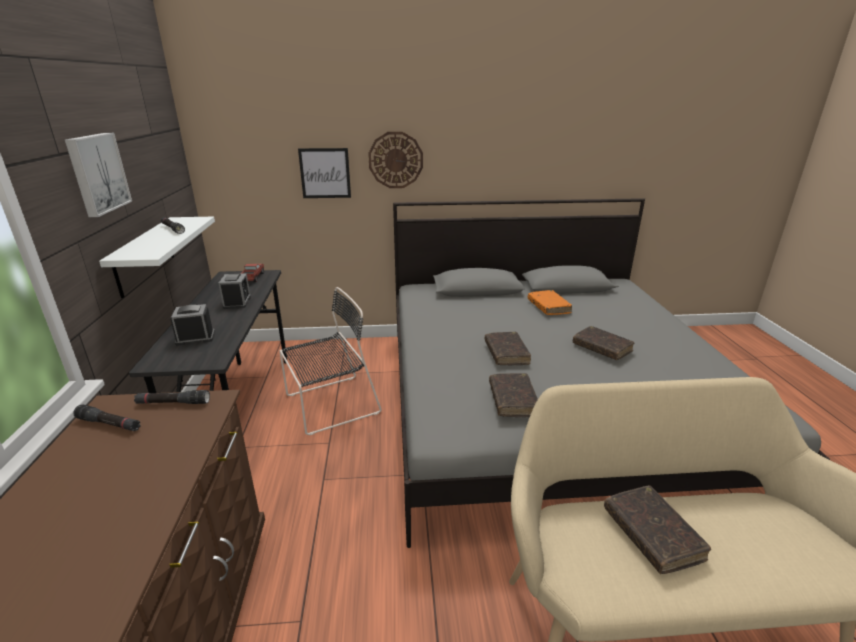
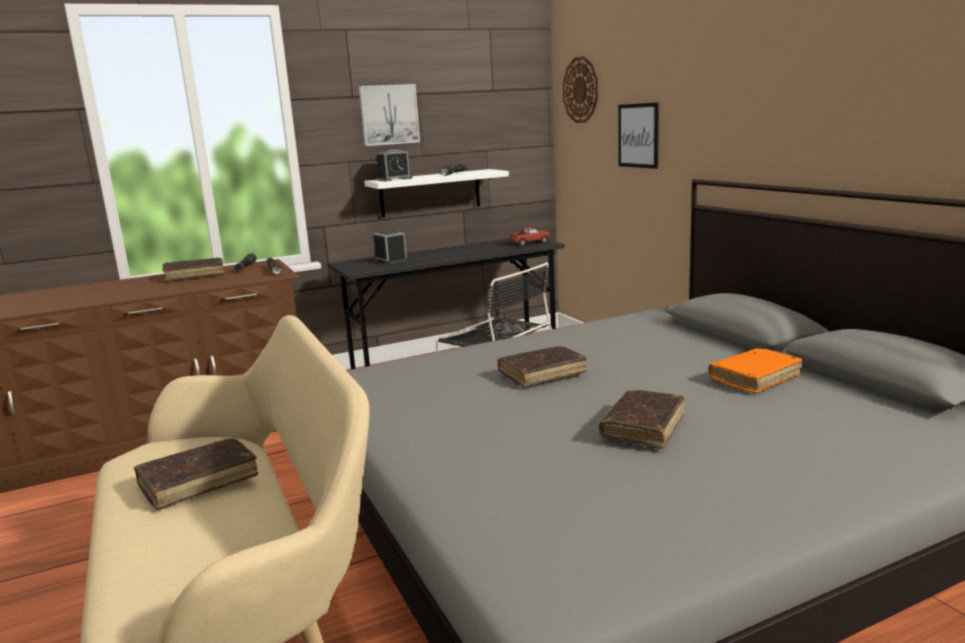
camera: 70 degrees right, 10 degrees down
(237, 302) = (469, 252): alarm clock -> alarm clock (395, 179)
(395, 160) = (702, 118): wall clock -> wall clock (581, 90)
(512, 400) = (424, 391): brown book -> brown book (194, 275)

